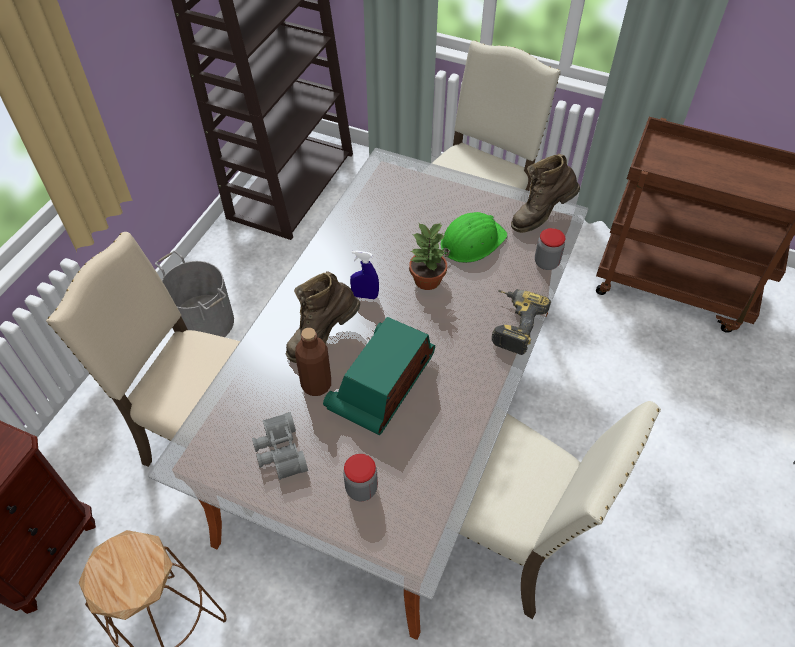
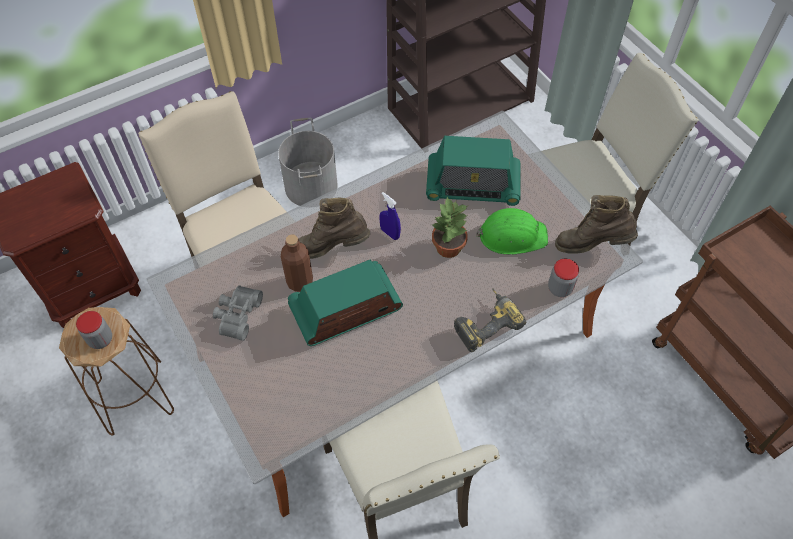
camera: 35 degrees right, 5 degrees up
(361, 489) = (269, 376): jar -> jar (100, 339)
(403, 219) = (472, 185): none -> radio

